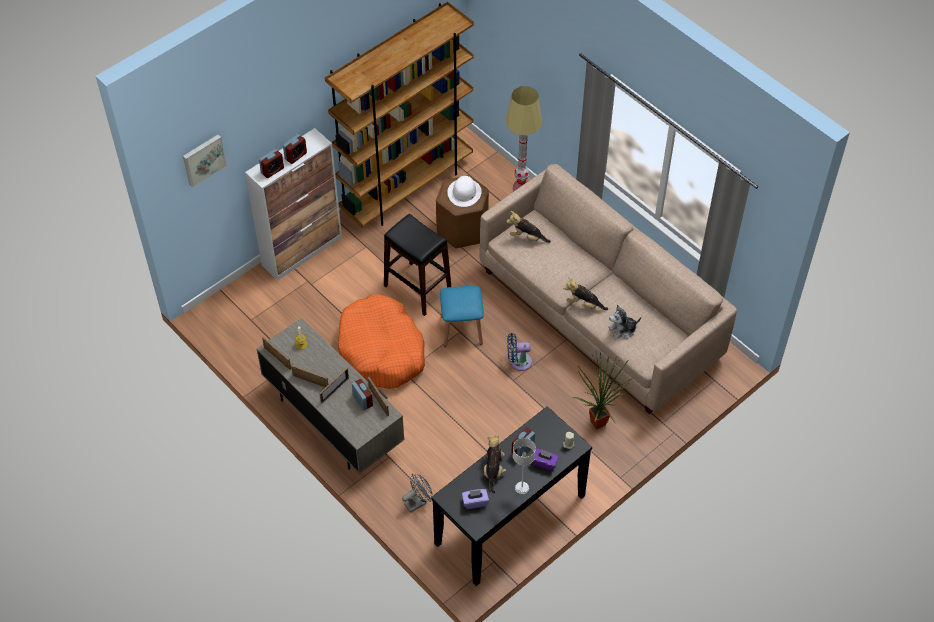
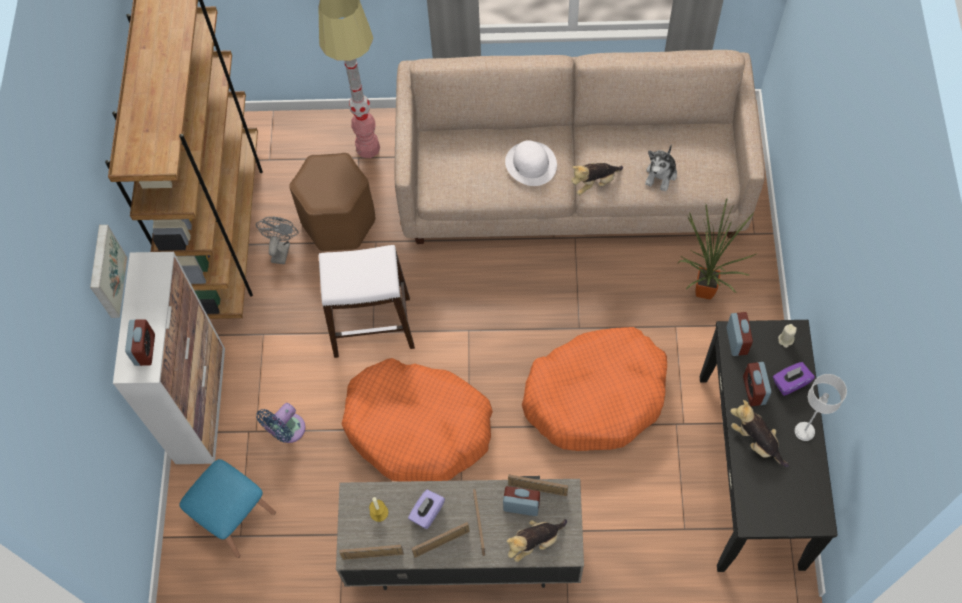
camera: 45 degrees left, 10 degrees up
(203, 159) = (73, 419): picture -> picture (105, 271)
(295, 156) = (151, 306): alarm clock -> alarm clock (736, 341)
(418, 289) = (372, 326): black stool -> white stool
(418, 502) = (650, 546): grey fan -> grey fan (281, 249)
(461, 330) = (468, 326): blue stool -> blue stool (235, 518)
(464, 192) = (329, 178): white hat -> white hat (531, 163)
(475, 502) = (784, 495): purple tissue box -> purple tissue box (427, 513)
(480, 416) = (596, 395): none -> orange dog bed
(518, 362) = (560, 304): blue fan -> blue fan (287, 431)
(527, 237) = (454, 166): plush toy -> plush toy (534, 542)

